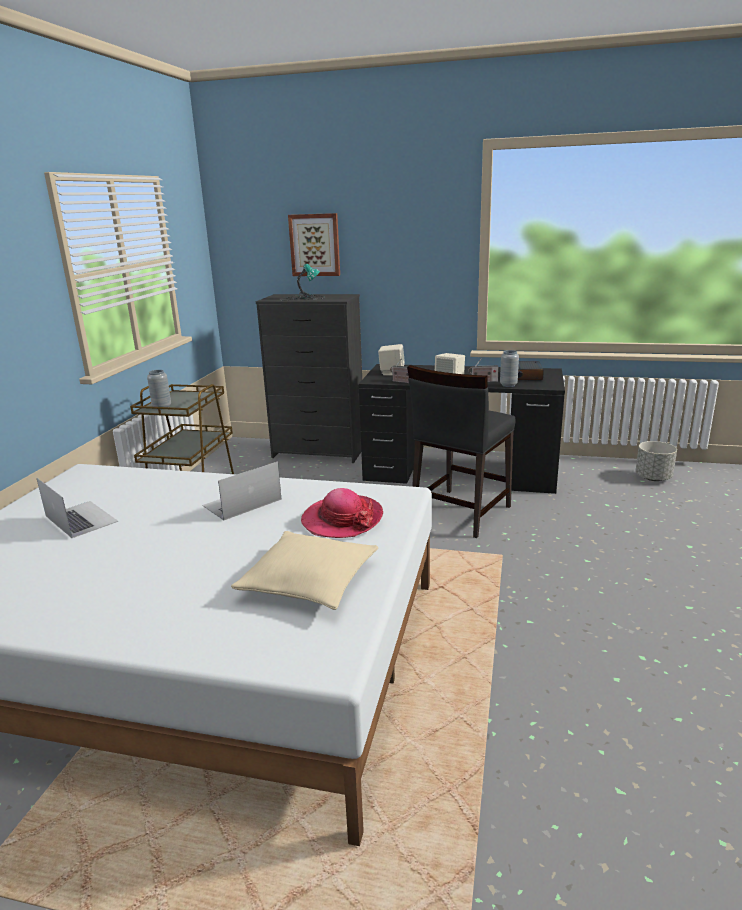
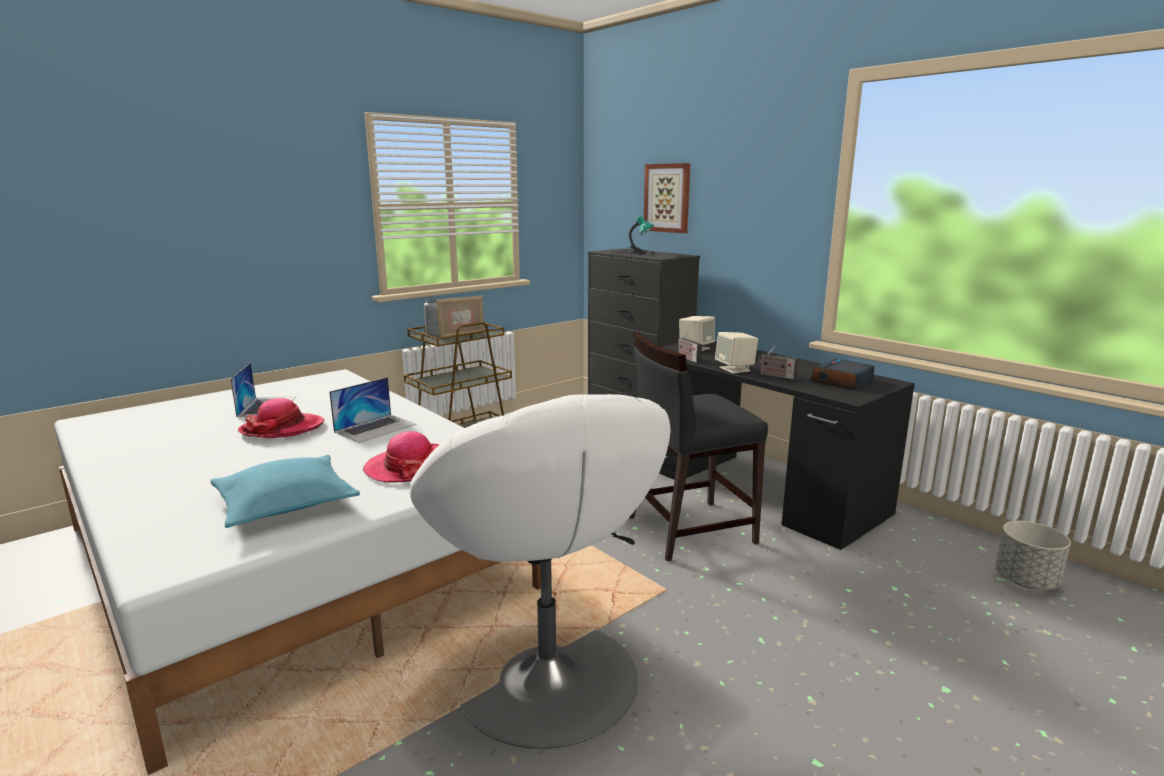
camera: 35 degrees right, 5 degrees down
(152, 531) = (282, 429): none -> hat
(190, 402) = (461, 336): none -> picture frame
(242, 502) = (376, 428): laptop -> laptop turned 135 degrees clockwise
(309, 581) = (285, 504): beige pillow -> turquoise pillow
(508, 385) = (797, 385): grey vase -> none
(516, 638) = (548, 680): none -> white armchair

